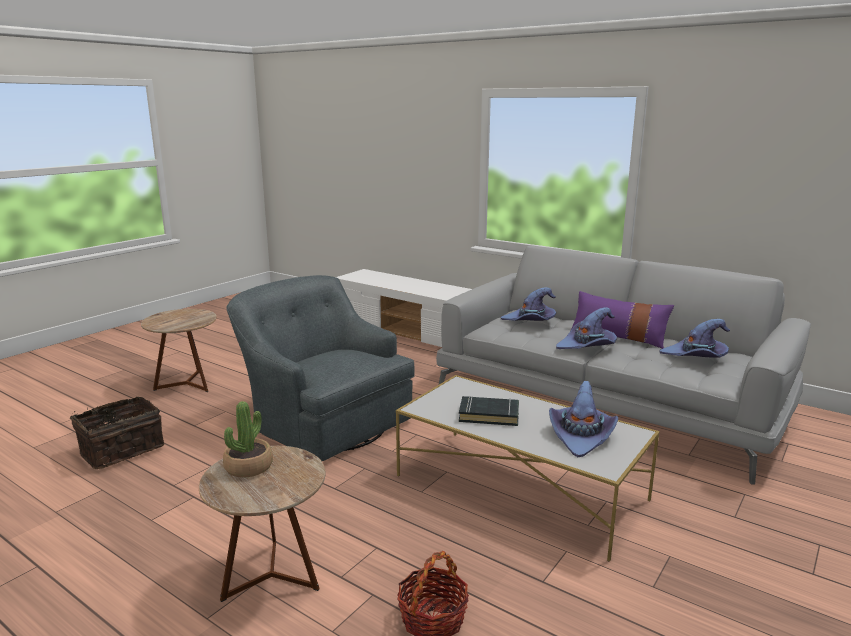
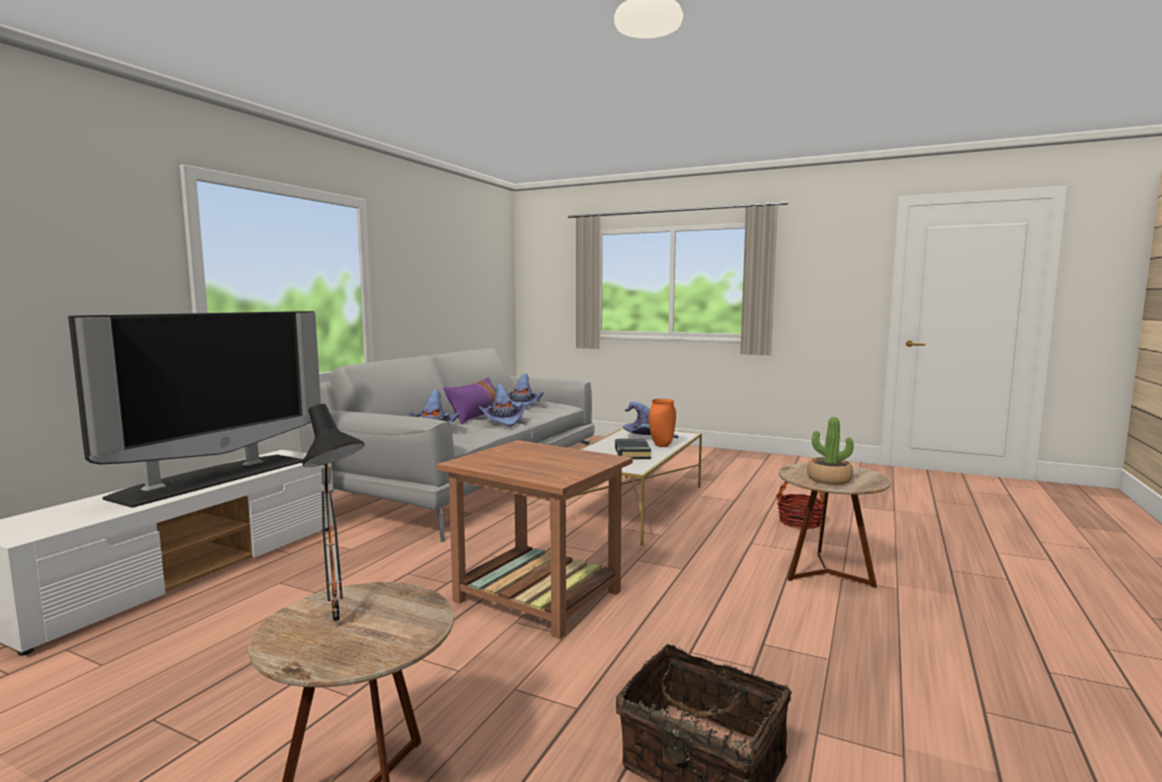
camera: 100 degrees left, 10 degrees down
(181, 317) = (341, 624): none -> black table lamp
(325, 421) = (536, 595): grey armchair -> brown side table
(428, 288) = (212, 478): none -> television
(528, 438) = (661, 445): none -> orange vase

